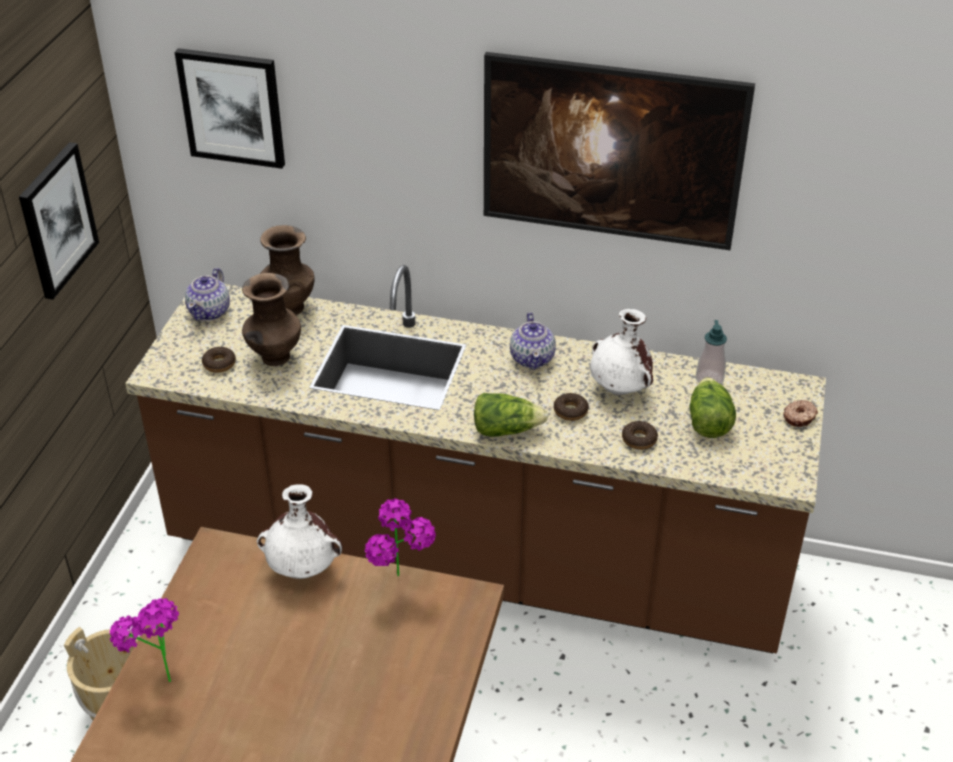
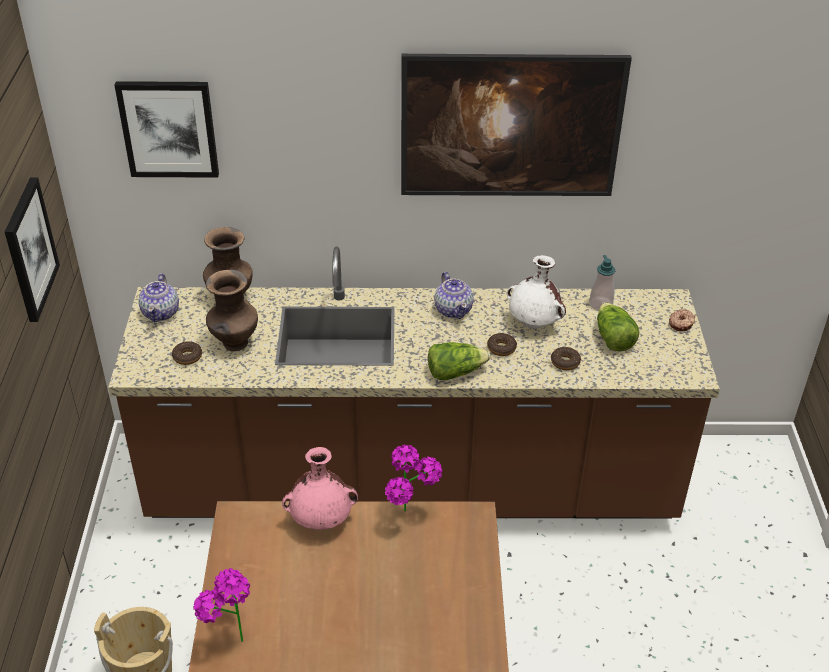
camera: 15 degrees left, 0 degrees up
(303, 569) = (322, 521): white vase -> pink vase

